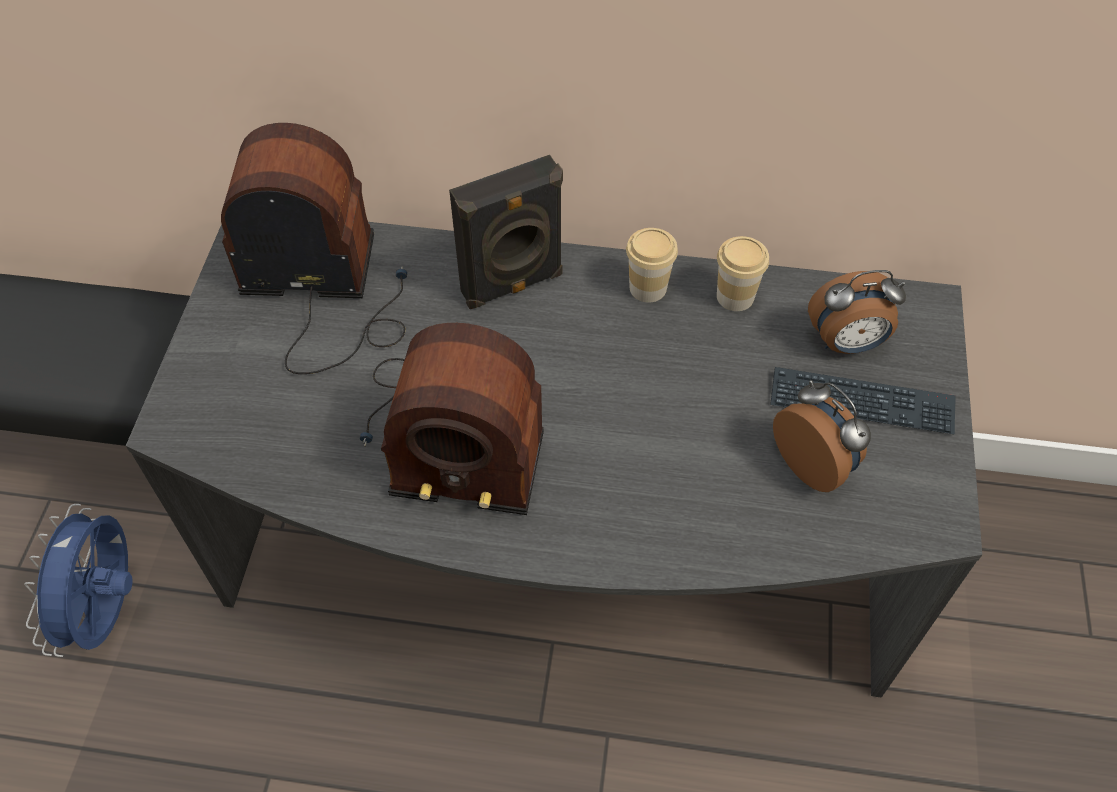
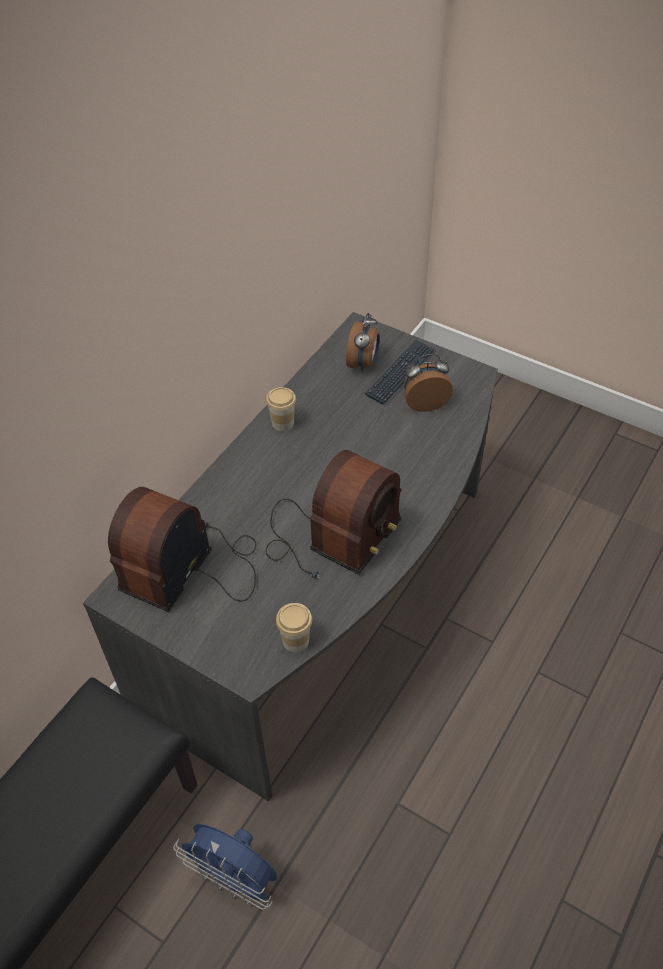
camera: 65 degrees left, 5 degrees down
(513, 286) = (245, 478): black speaker -> none
(735, 296) = (310, 392): cup -> cup (296, 640)

